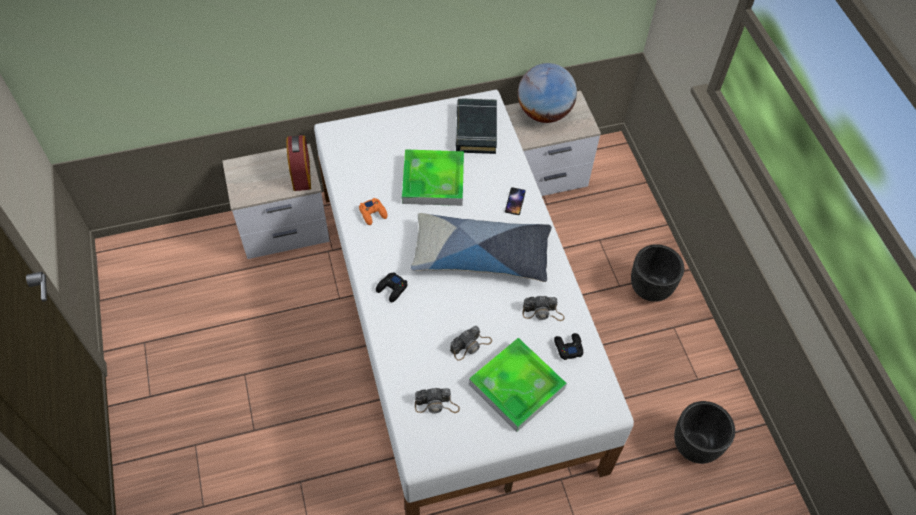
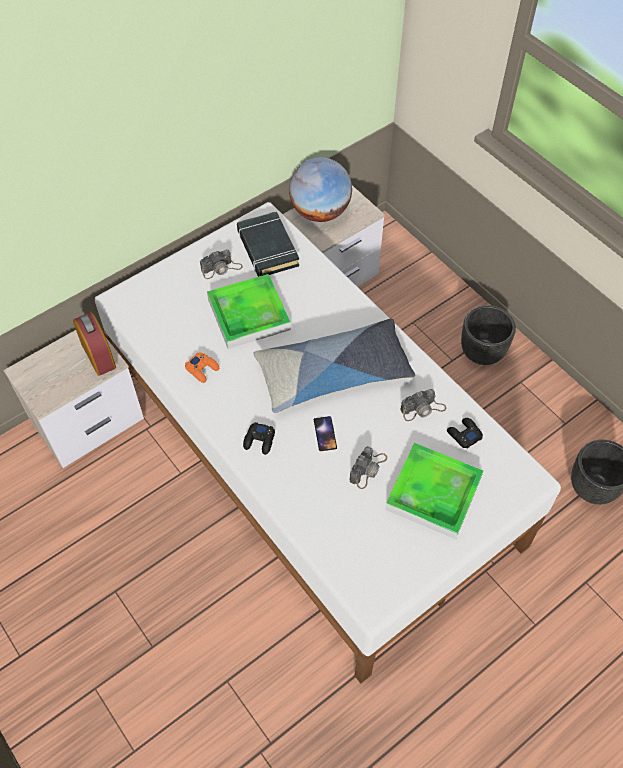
camera: 20 degrees left, 0 degrees up
(436, 405) = (363, 543): camera -> camera (221, 268)
(515, 201) = (341, 307): phone -> phone (325, 434)

